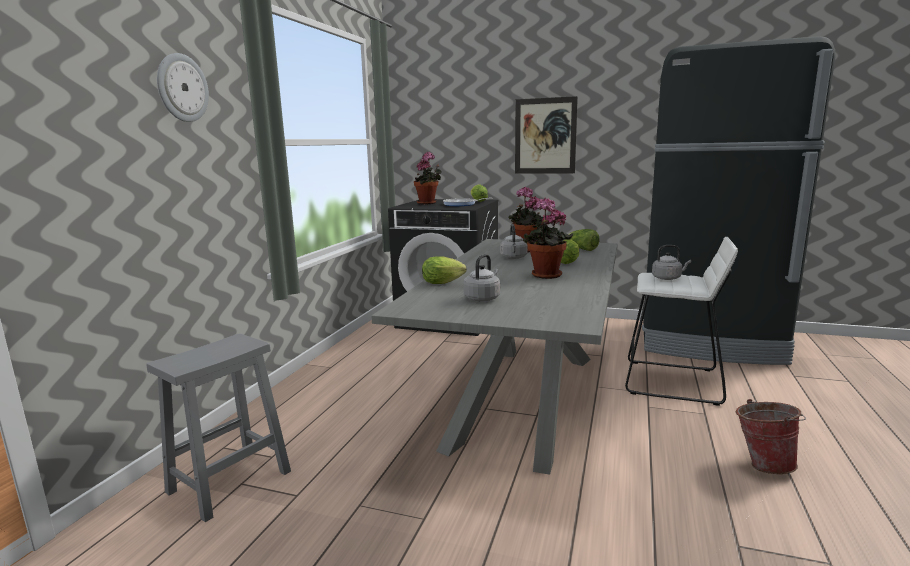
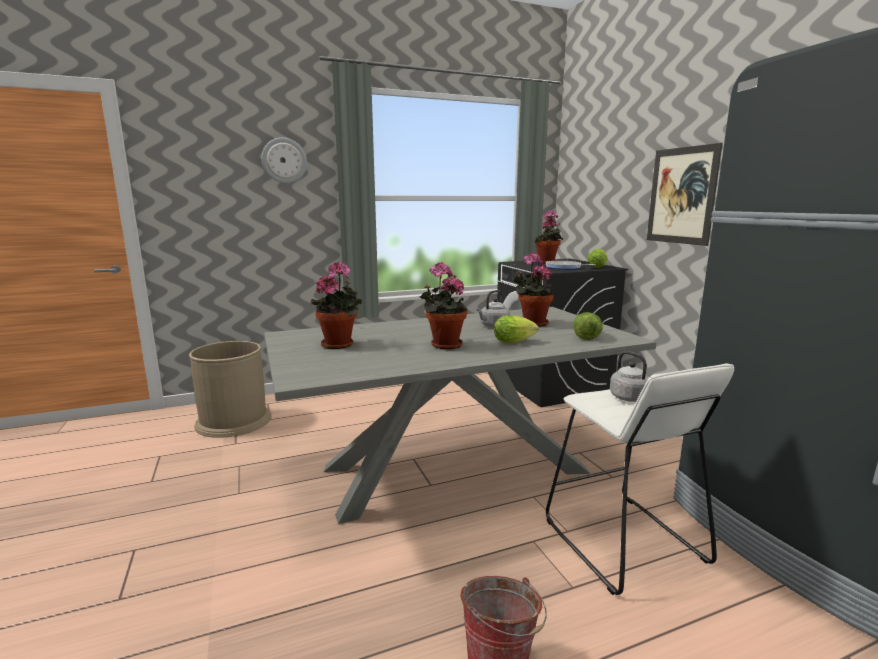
camera: 50 degrees right, 0 degrees up
(228, 483) = (233, 421): grey stool -> brown trash can
(445, 283) = (370, 328): lettuce -> none
(483, 298) = (340, 344): grey kettle -> potted plant

